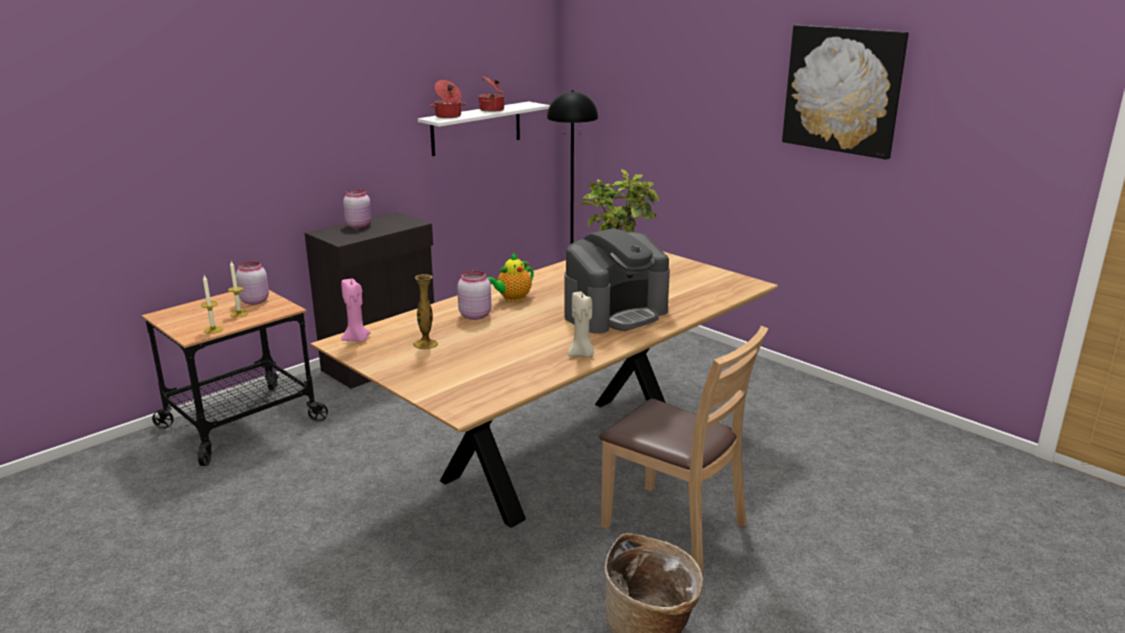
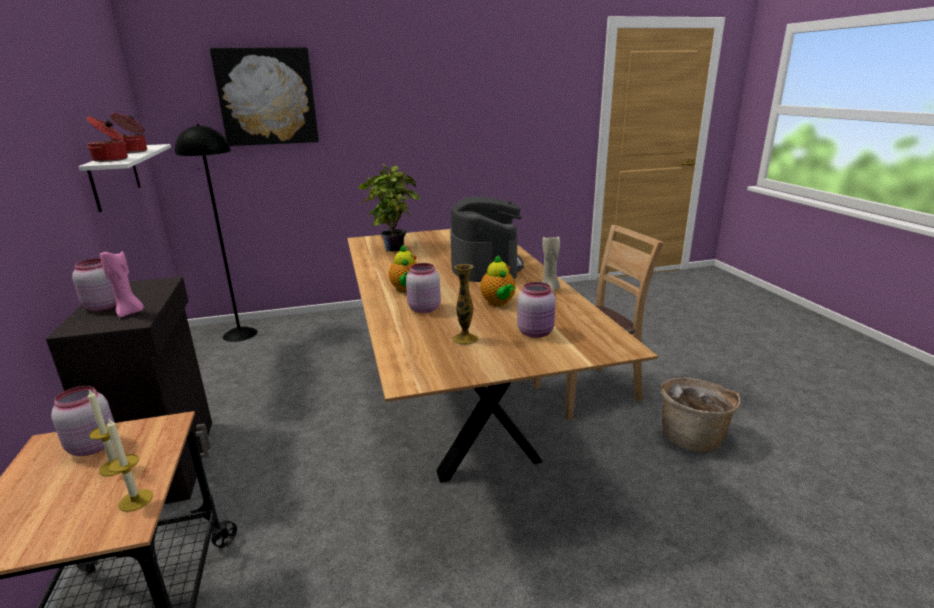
camera: 60 degrees left, 0 degrees up
(357, 339) = (411, 369): pink candle -> pink candle (129, 313)
(464, 368) = (536, 332): none -> pink jar
(519, 340) = (498, 303): none -> teapot
(843, 90) = (449, 91): picture -> picture (267, 97)

